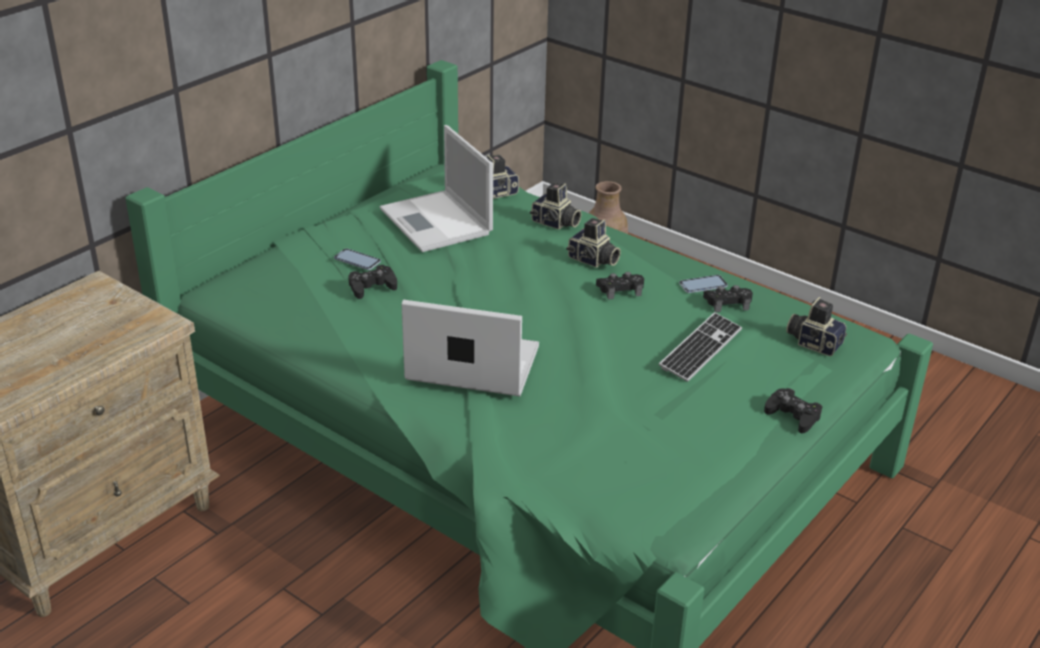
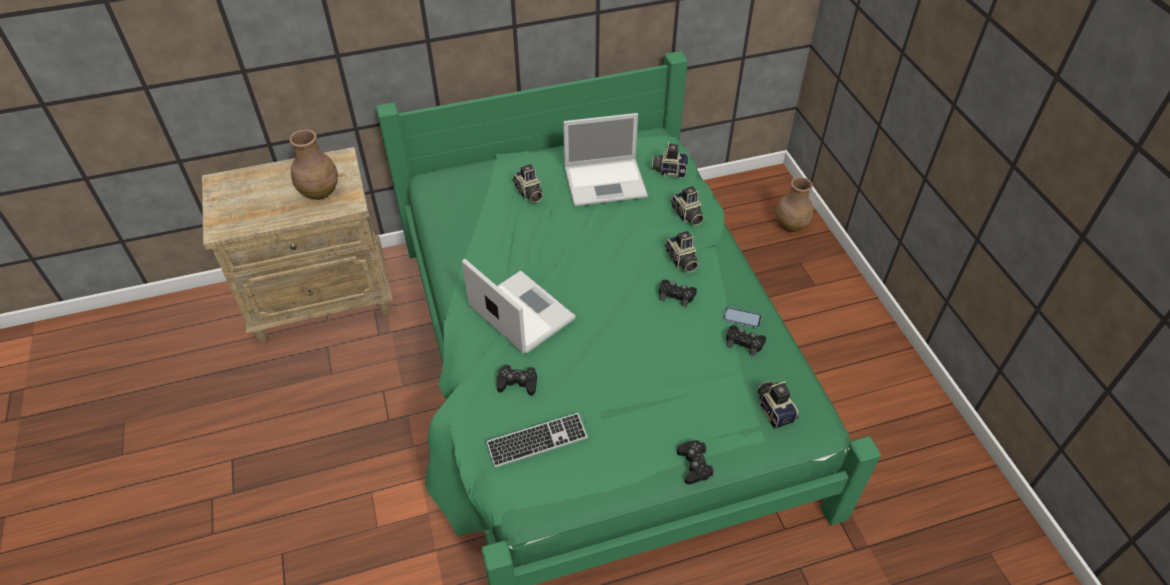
camera: 35 degrees right, 15 degrees up
(103, 325) = (320, 192): none -> brown vase
(357, 260) = (528, 193): phone -> camera
(372, 287) = (518, 219): black game controller -> black game controller (517, 383)
(437, 222) = (607, 182): laptop -> laptop turned 105 degrees counterclockwise
(701, 349) = (683, 374): keyboard -> keyboard (537, 441)

